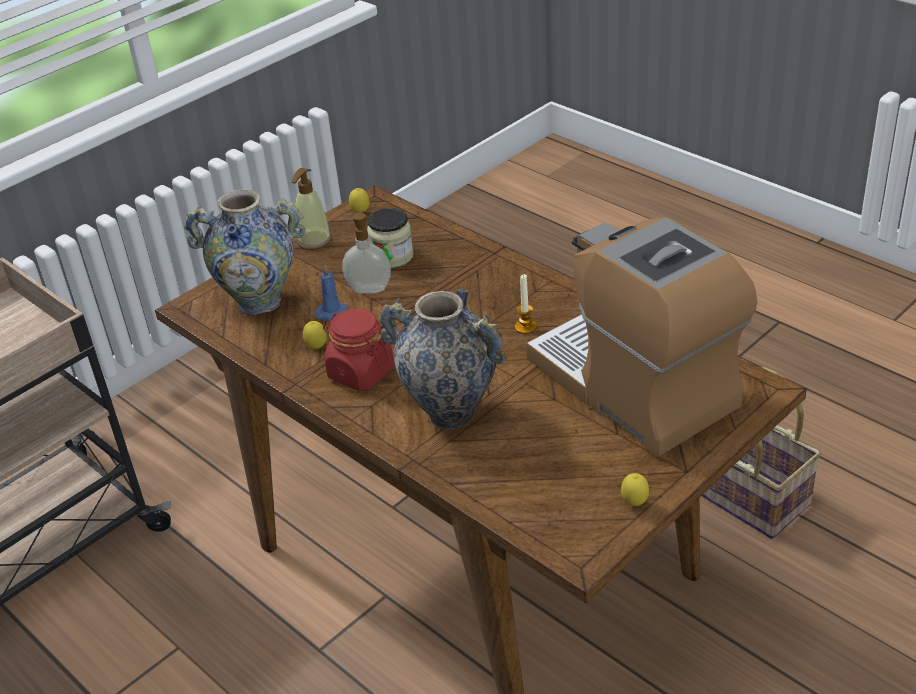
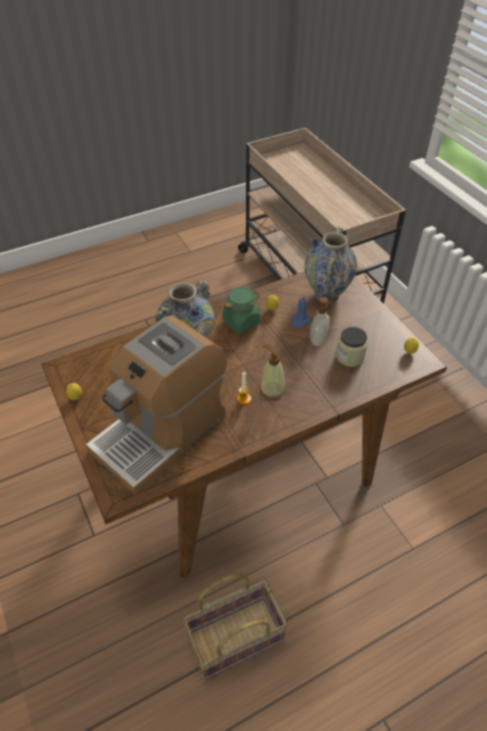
camera: 105 degrees right, 10 degrees up
(314, 241) = (382, 326): soap dispenser -> soap dispenser (272, 389)
(360, 373) = (241, 322): red jar -> green jar
(634, 385) = (161, 432): coffee machine -> coffee machine turned 150 degrees clockwise

